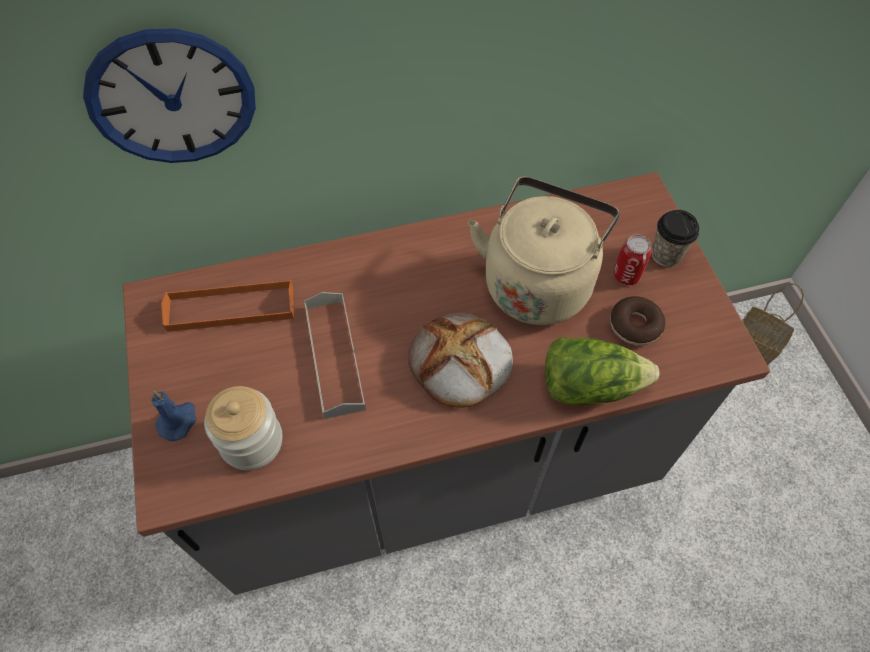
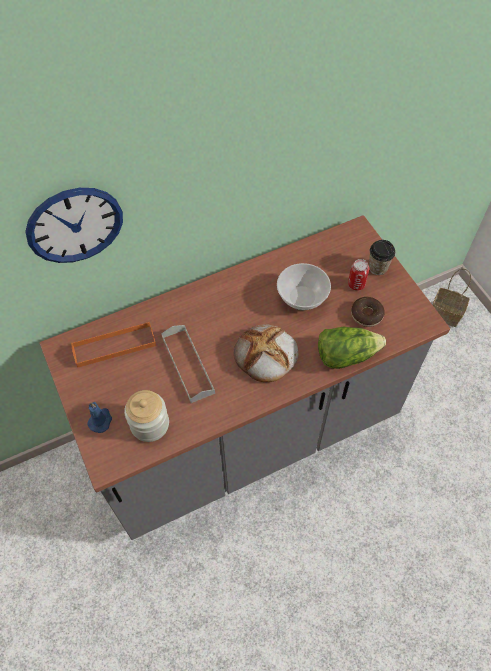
camera: 10 degrees left, 0 degrees up
(538, 281) = (303, 297): beige kettle -> bowl

